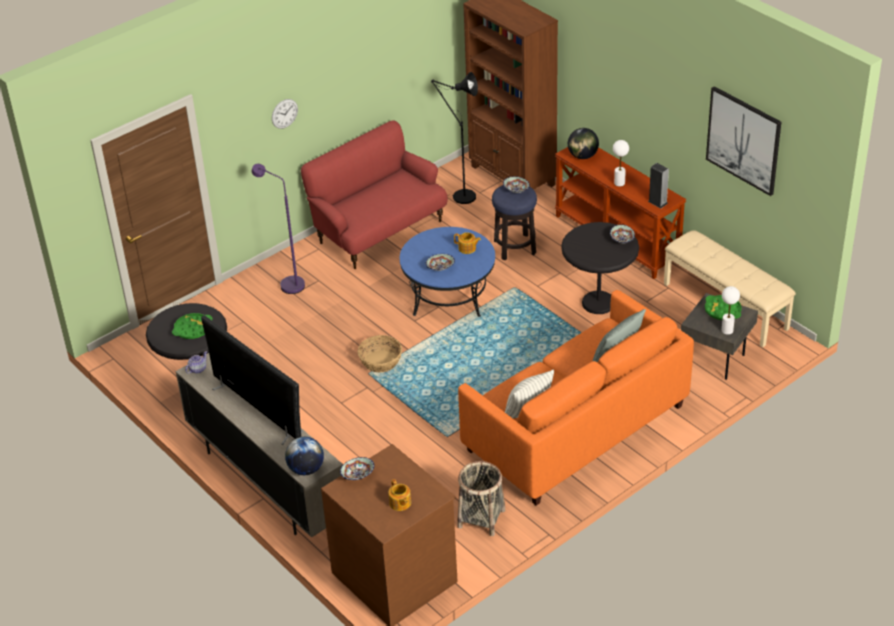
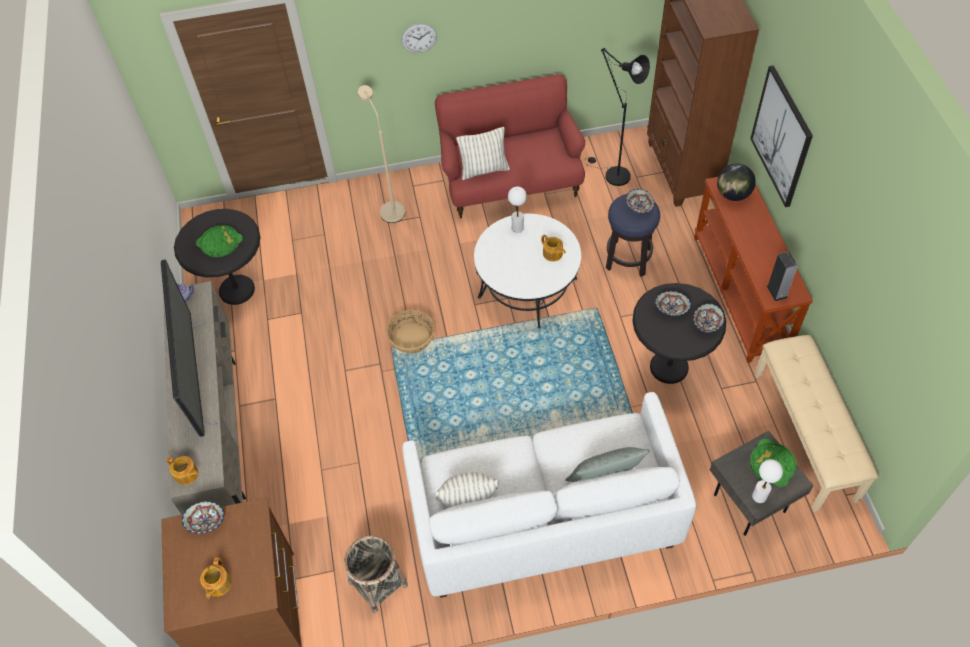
camera: 30 degrees right, 15 degrees up
(287, 283) = (390, 208): purple floor lamp -> beige floor lamp
(306, 469) = (186, 475): globe -> teapot
(365, 215) = (484, 170): none -> pillow
(440, 268) = (510, 266): bowl -> bowl (671, 308)
(449, 294) = (527, 287): blue coffee table -> white coffee table
(575, 428) = (543, 518): orange sofa -> white sofa
(619, 183) = (750, 247): white table lamp -> white table lamp (517, 228)
(743, 140) = (887, 286): picture -> picture (781, 136)

